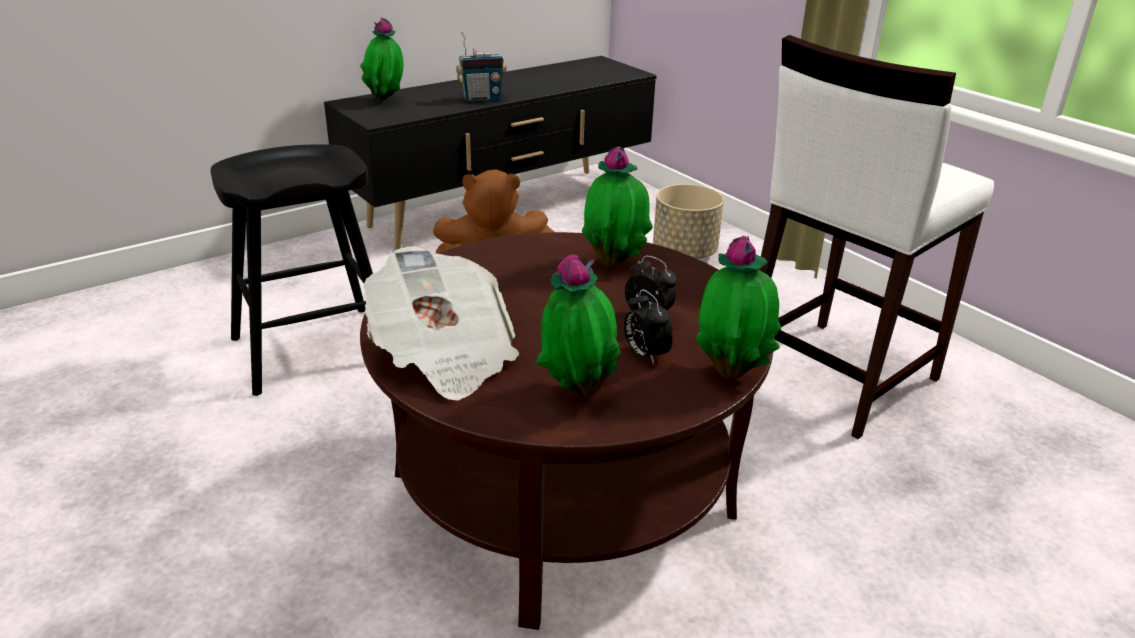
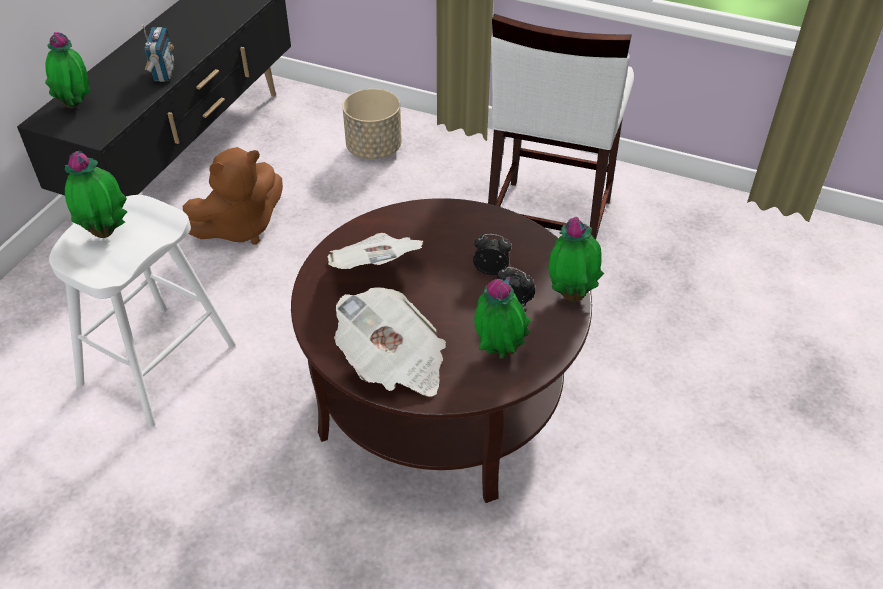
camera: 30 degrees left, 15 degrees up
(313, 349) = (157, 365): black stool -> white stool
(482, 99) = (163, 73): radio -> radio turned 45 degrees counterclockwise
(517, 275) = (375, 269): none -> newspaper
(614, 262) = (429, 228): potted plant -> potted plant (106, 231)

